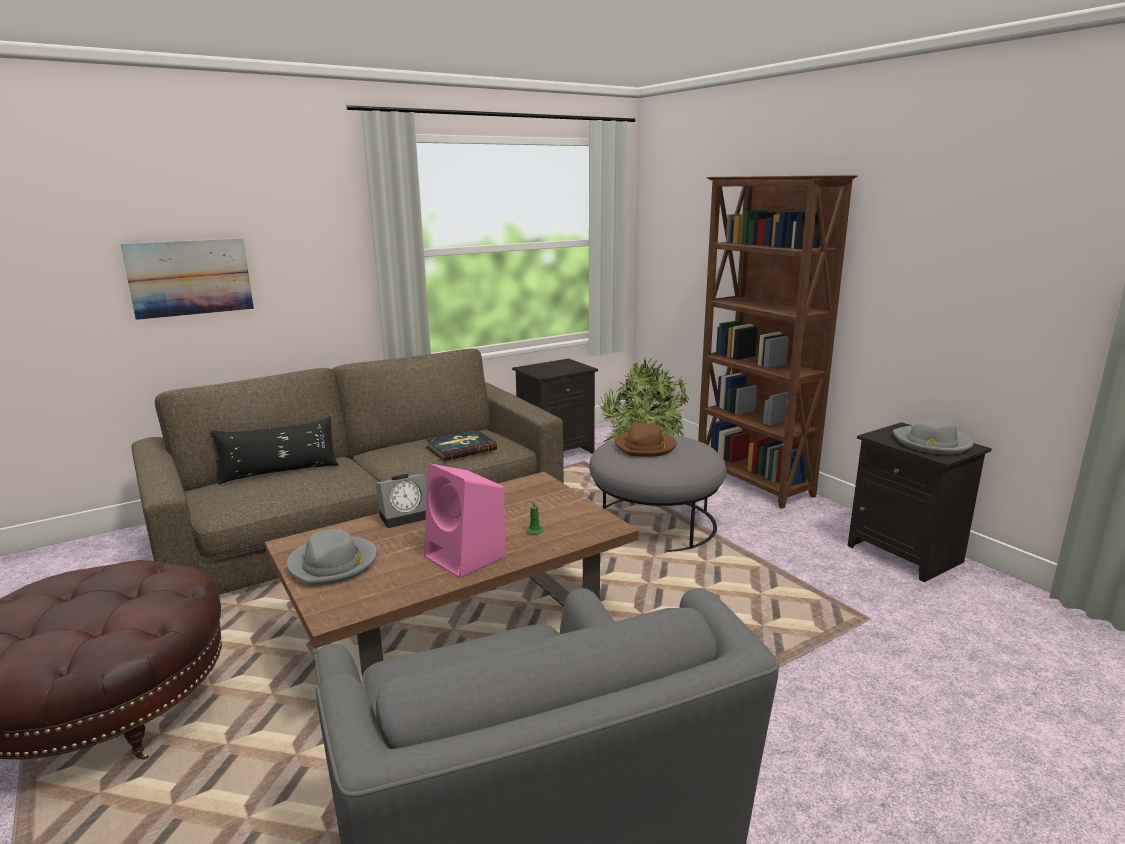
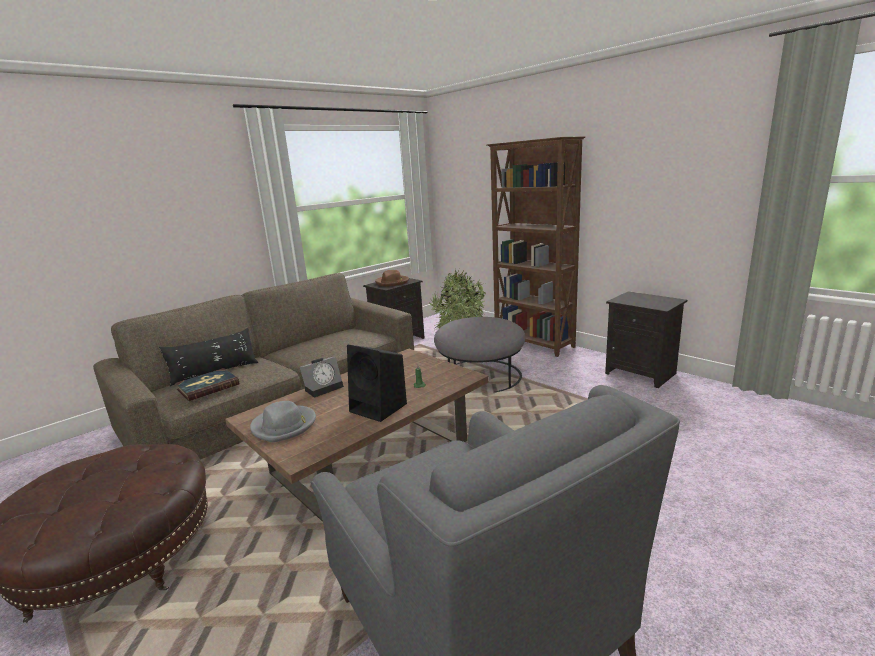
camera: 10 degrees left, 0 degrees up
(190, 277) = (125, 236): picture -> none
(461, 448) = (344, 341): book -> book (208, 387)
(467, 557) = (379, 408): pink speaker -> black speaker
(645, 446) = (470, 325): brown hat -> brown hat (392, 282)
(932, 443) = (652, 300): grey hat -> none

